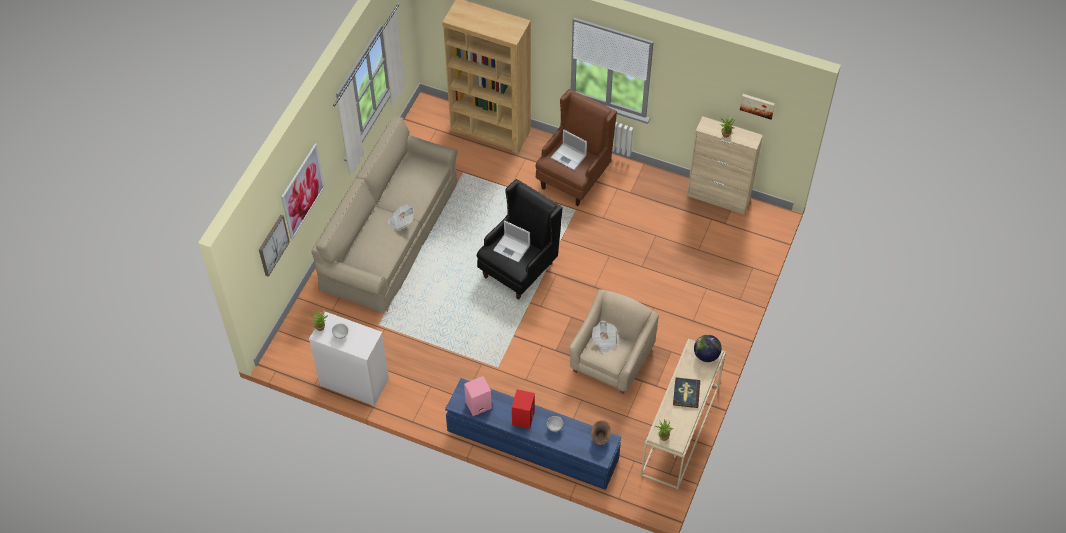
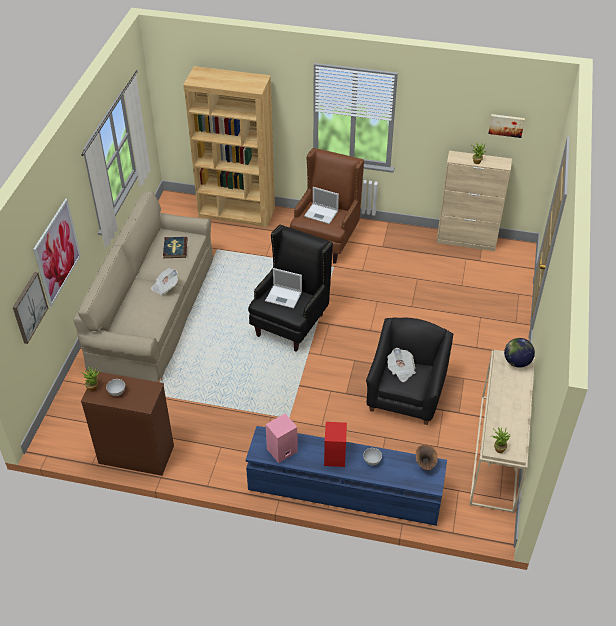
camera: 10 degrees left, 10 degrees down
(353, 382) = (135, 454): white dresser -> brown dresser
(612, 359) = (406, 394): beige armchair -> black armchair
(686, 393) = (508, 402): book -> book (175, 248)

